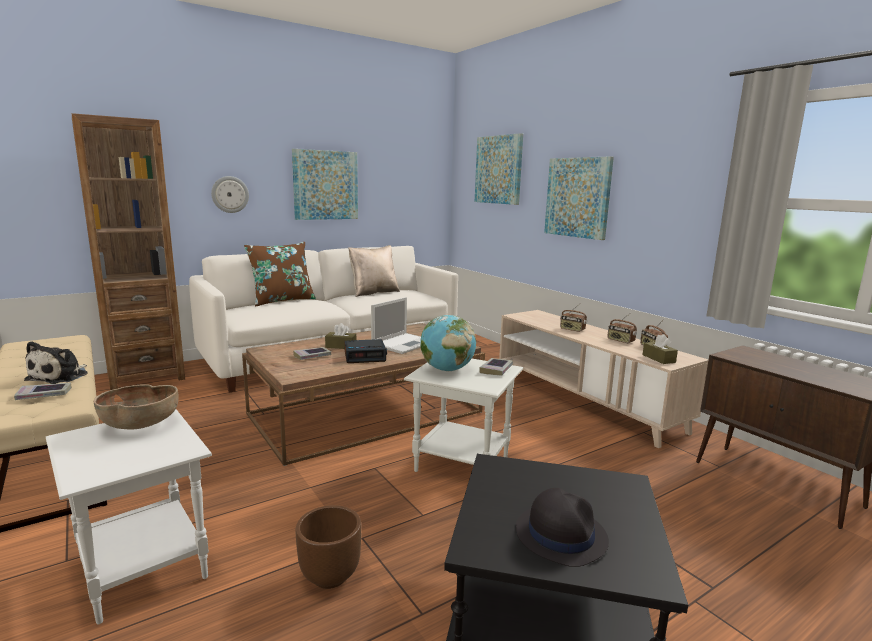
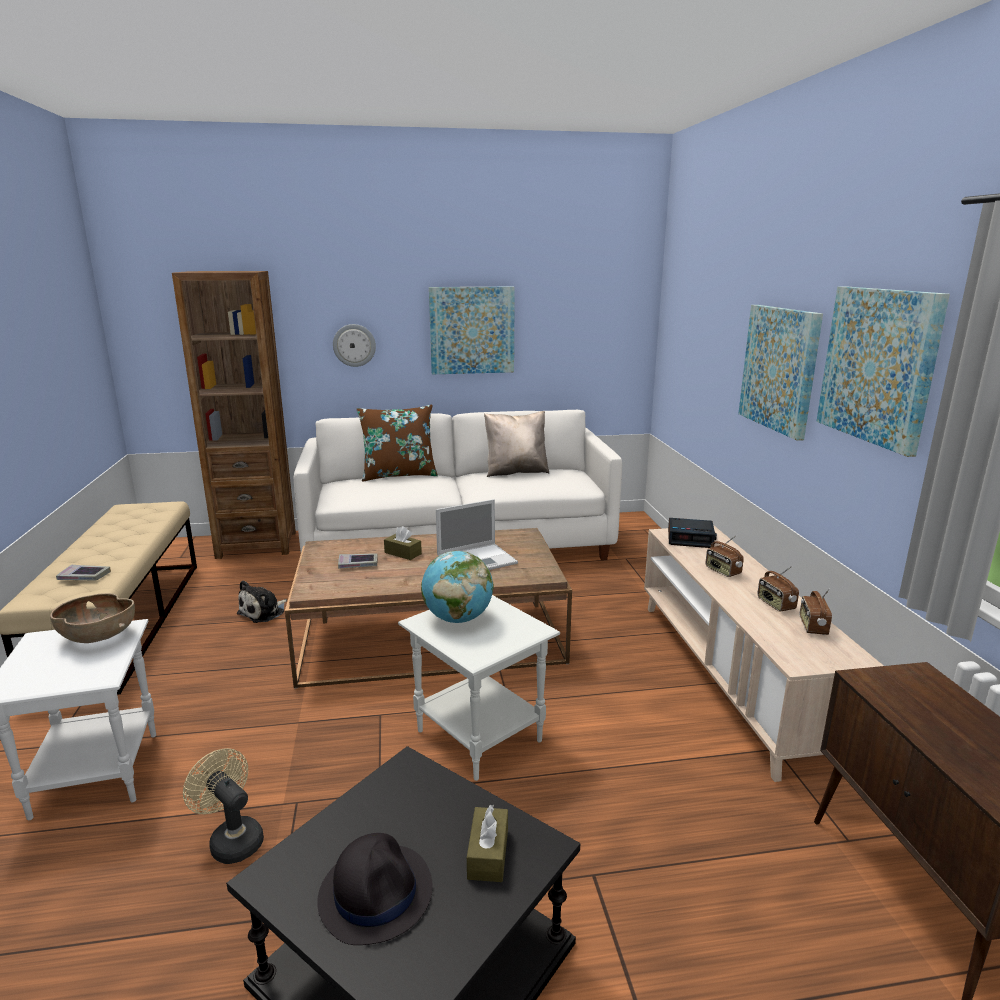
camera: 25 degrees right, 5 degrees up
(60, 376) = (116, 555): plush toy -> plush toy (264, 612)
(330, 577) = (232, 839): brown planter -> beige fan
(365, 356) = (413, 573): alarm clock -> alarm clock (690, 538)
(496, 370) = (517, 630): book -> none
(499, 170) = (702, 311): picture -> picture (878, 366)
(658, 358) = (797, 650): brown tissue box -> brown tissue box (488, 854)

